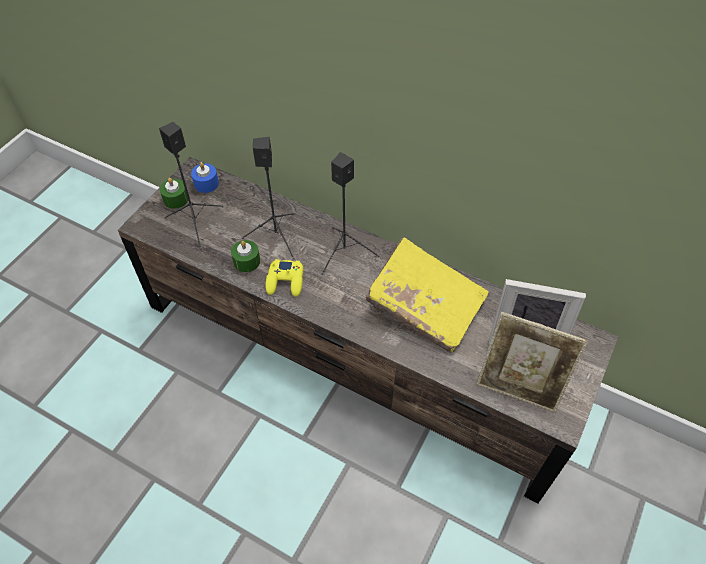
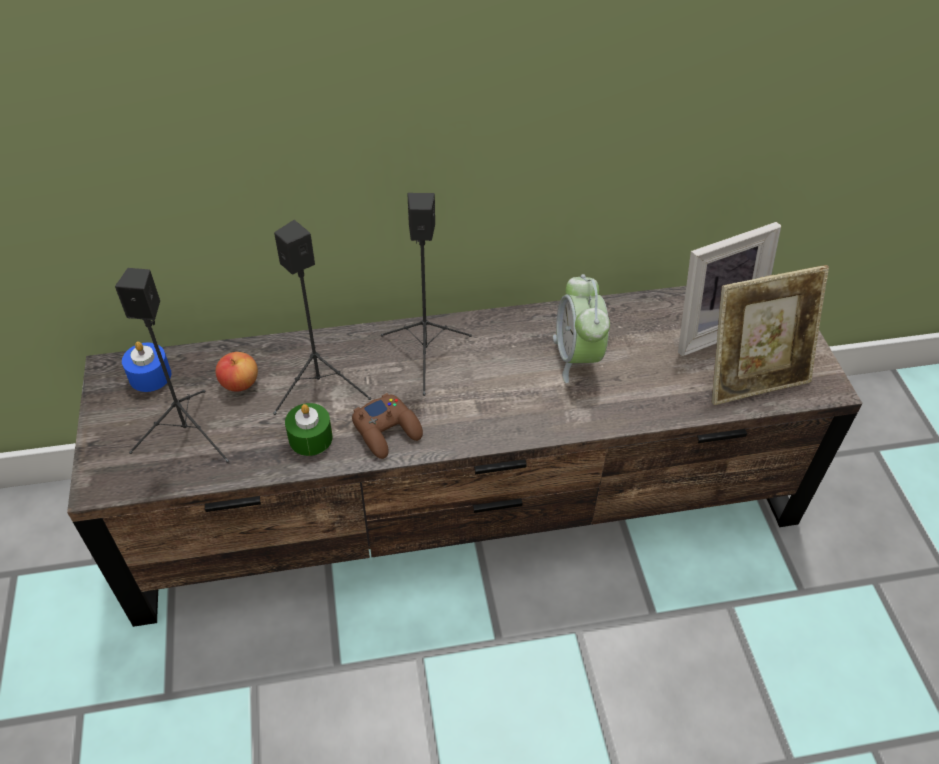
camera: 40 degrees left, 5 degrees down
(176, 199) = (122, 420): green candle -> none
(241, 212) = (240, 383): none -> apple
(285, 281) = (387, 430): yellow game controller -> brown game controller
(425, 305) = (577, 357): yellow book -> alarm clock

